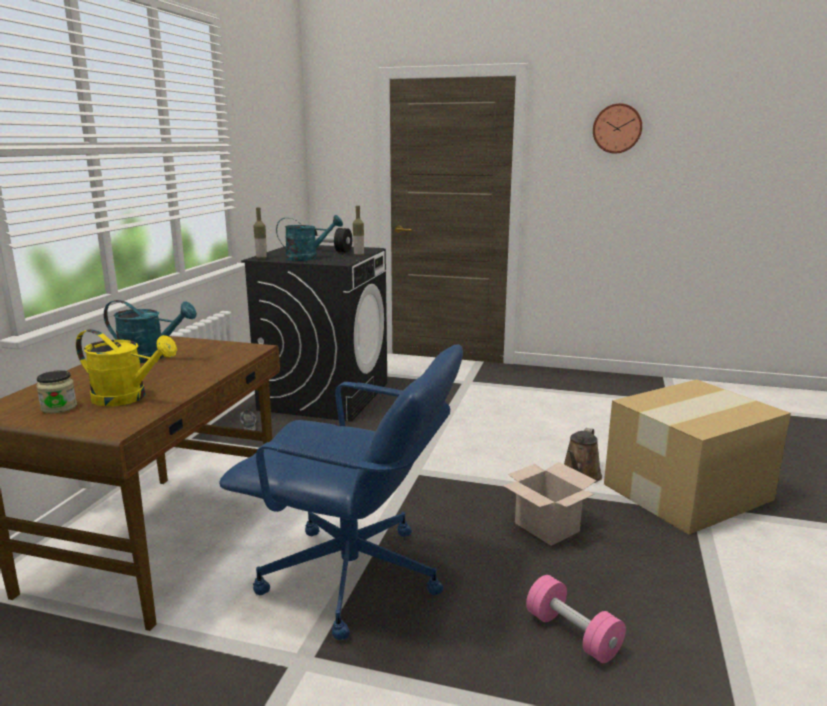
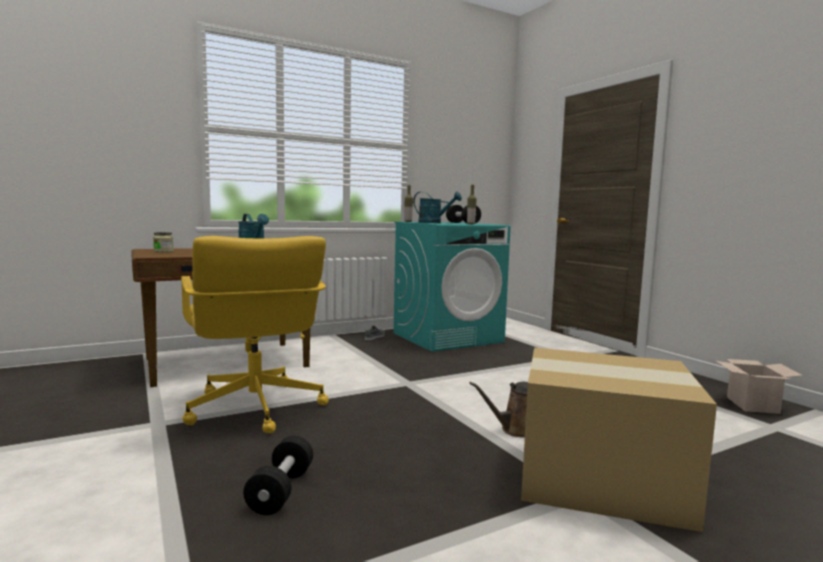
camera: 45 degrees right, 10 degrees down
(128, 398) = (190, 253): yellow watering can -> none
(325, 396) = (448, 337): black washing machine -> turquoise washing machine
(353, 578) = (254, 408): blue office chair -> yellow office chair
(545, 527) = (414, 440): cardboard box -> cardboard box (751, 404)
(572, 634) = (281, 491): pink dumbbell -> black dumbbell
(617, 128) = (759, 108): wall clock -> none

